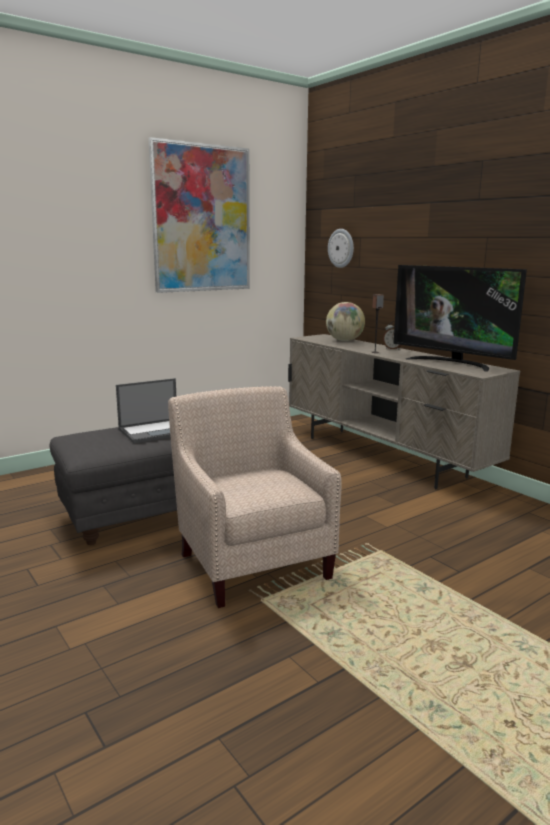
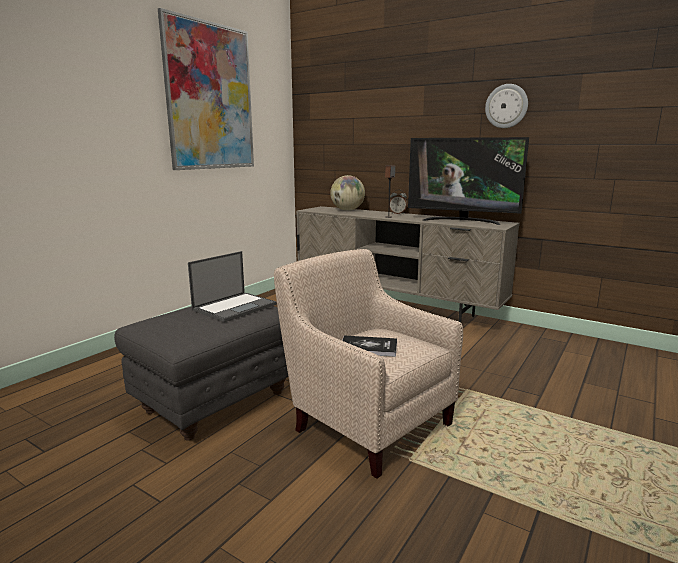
camera: 20 degrees left, 0 degrees up
(242, 484) = (368, 347): none -> book
(341, 248) = (333, 128): wall clock -> wall clock (506, 106)

